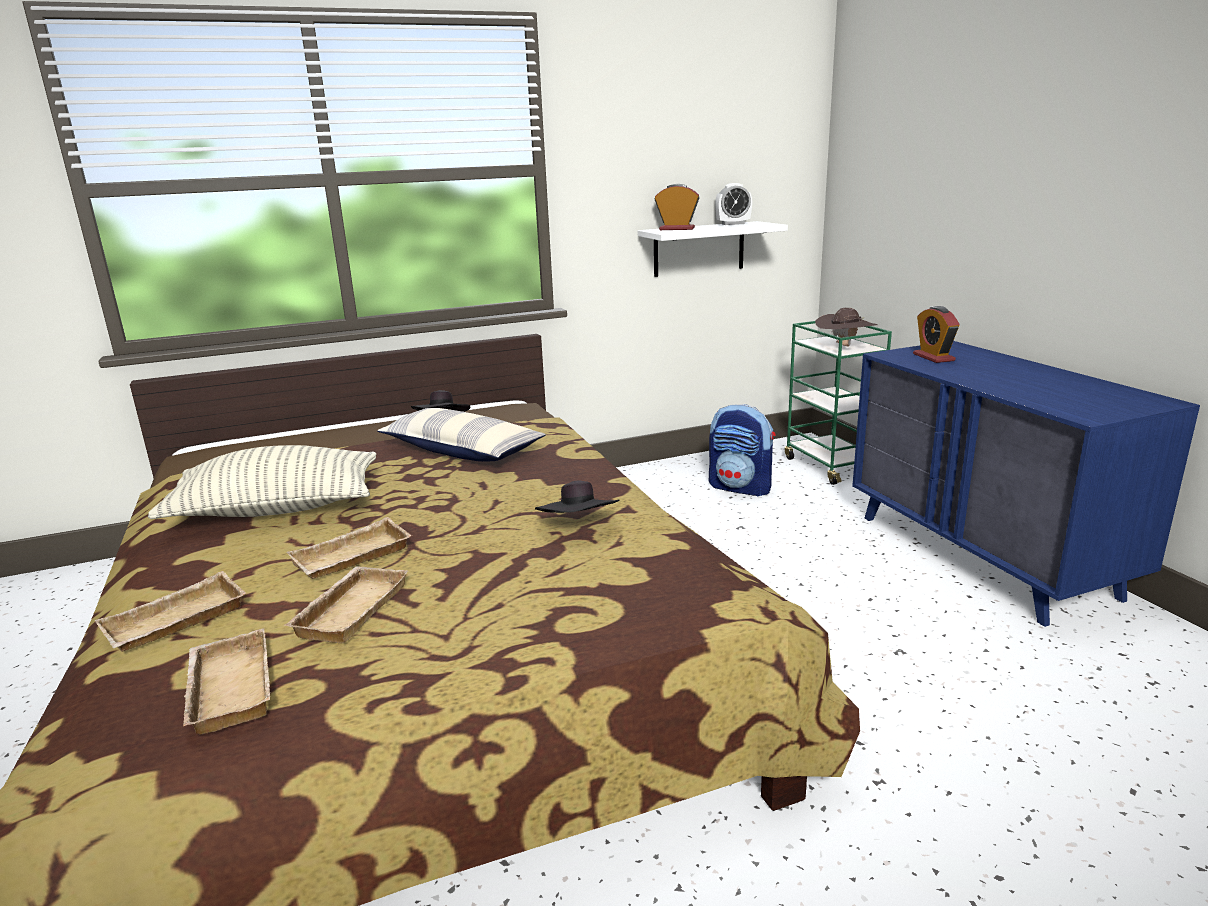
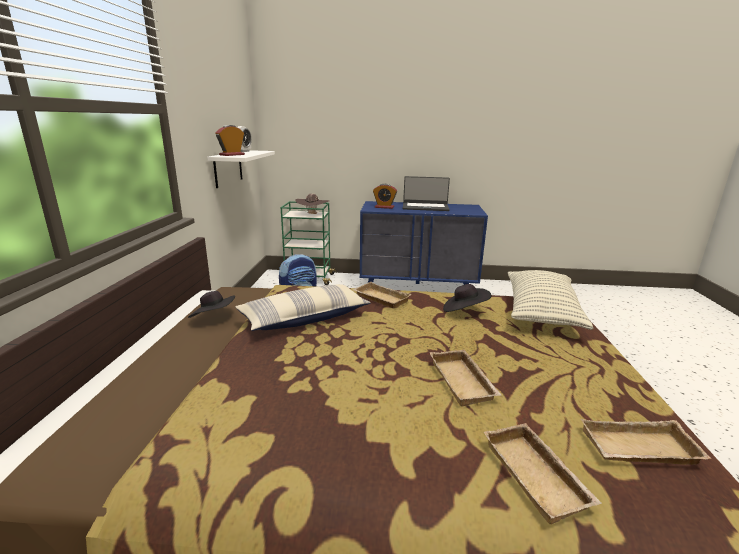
camera: 65 degrees left, 0 degrees up
(277, 509) = (335, 407): pillow -> pillow (541, 312)
(350, 609) = (540, 391): beige tray -> beige tray (379, 299)
(1018, 376) = (425, 207): none -> laptop

